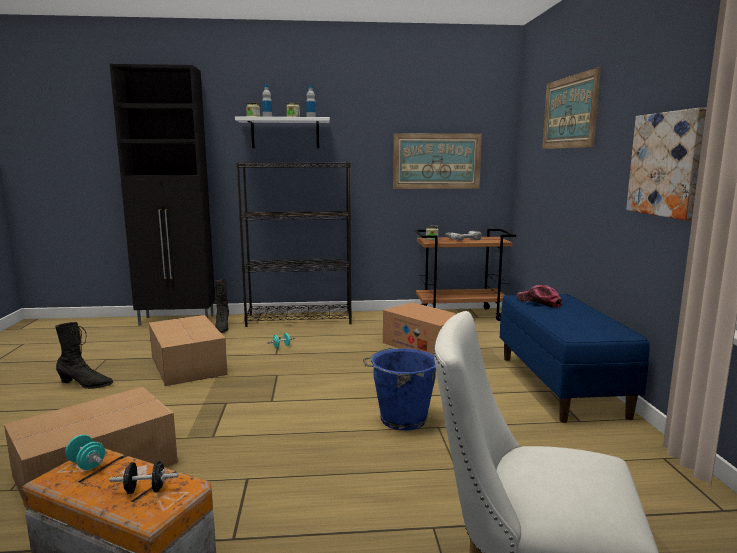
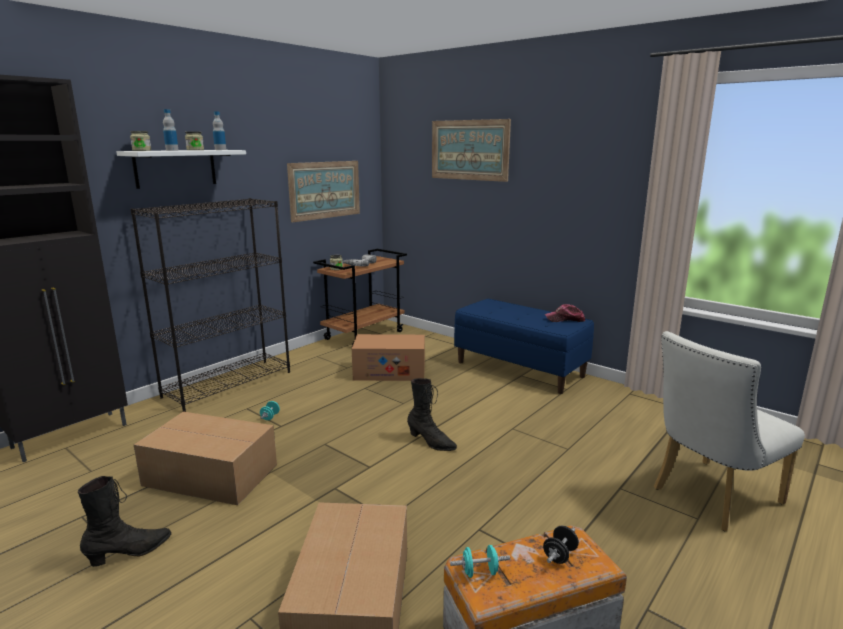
camera: 45 degrees left, 5 degrees up
(222, 328) = (158, 423): black boot -> black boot (431, 442)
(401, 419) = (483, 434): blue bucket -> none
(539, 302) = (490, 310): cap -> cap (565, 319)
(665, 164) = (596, 200): picture -> none

